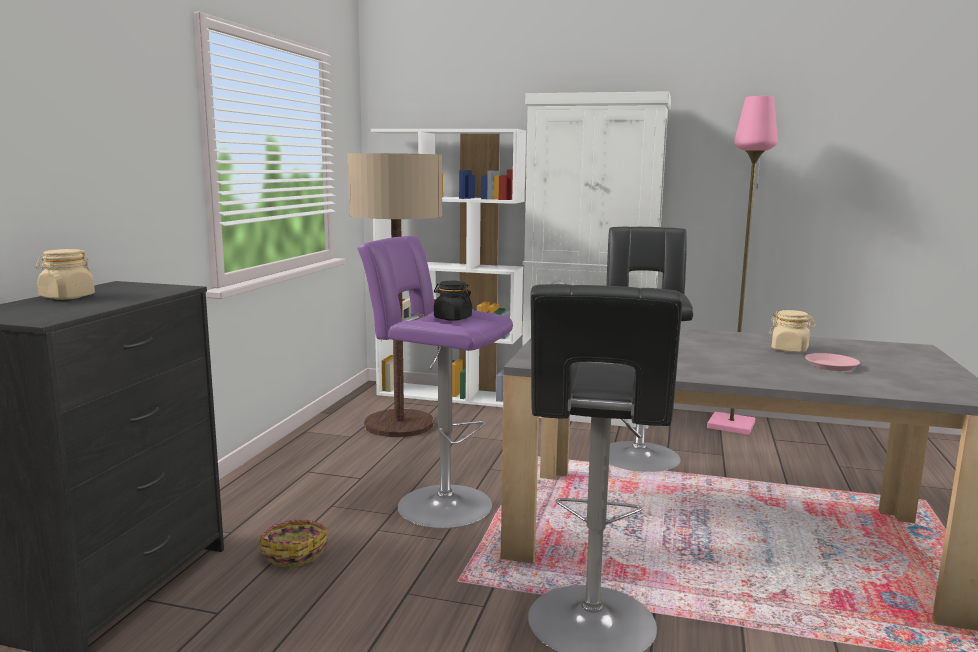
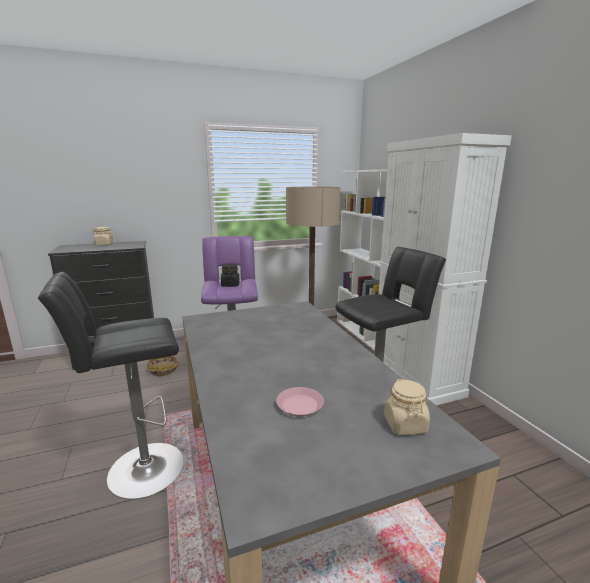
camera: 55 degrees right, 5 degrees up
(732, 425) = (503, 443): pink floor lamp -> none
(790, 349) = (336, 380): beige jar -> beige jar (405, 425)

